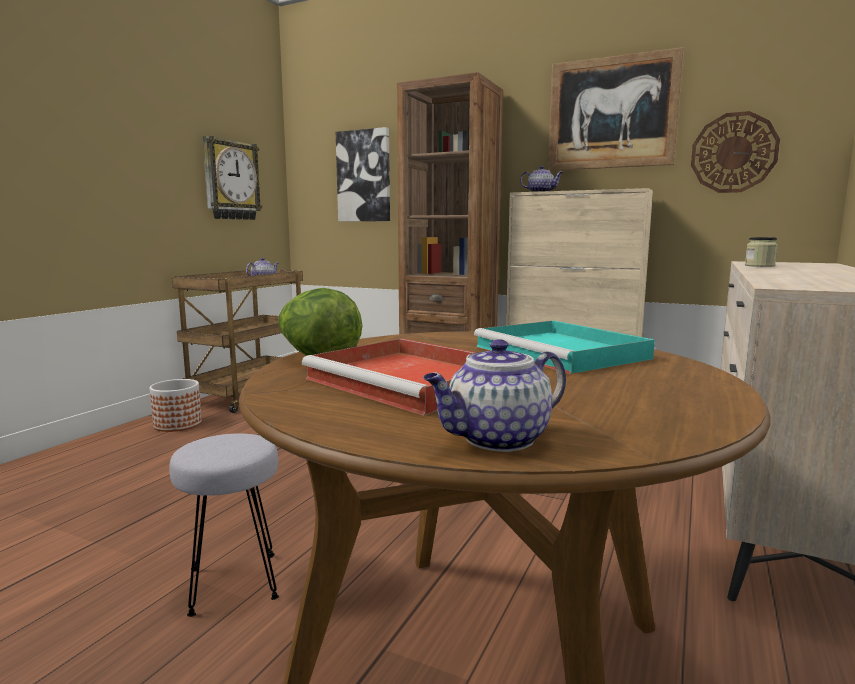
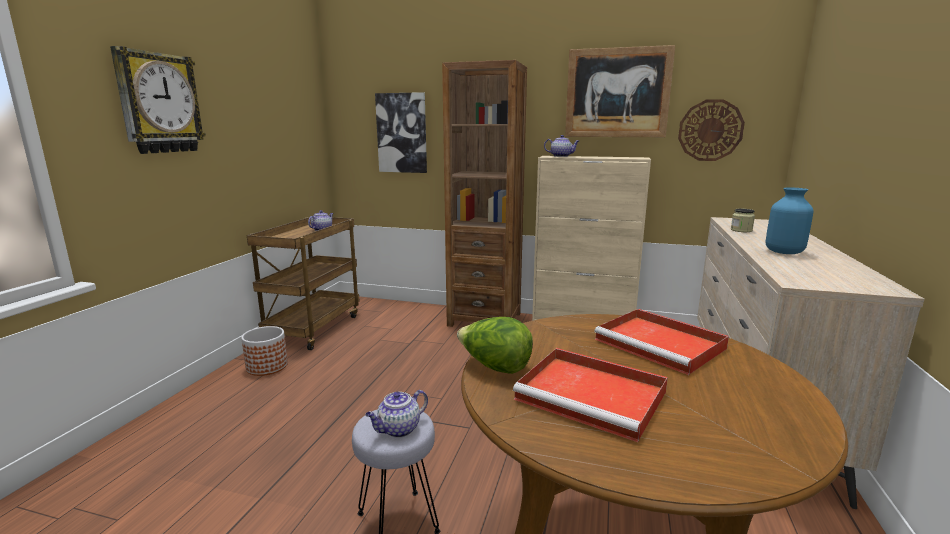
camera: 10 degrees left, 5 degrees up
(231, 180) = (285, 140): wall clock -> wall clock (159, 103)
(496, 440) = (708, 467): teapot -> teapot (398, 429)
(563, 353) = (662, 344): turquoise tray -> red tray
(799, 274) = (784, 252): none -> blue vase

